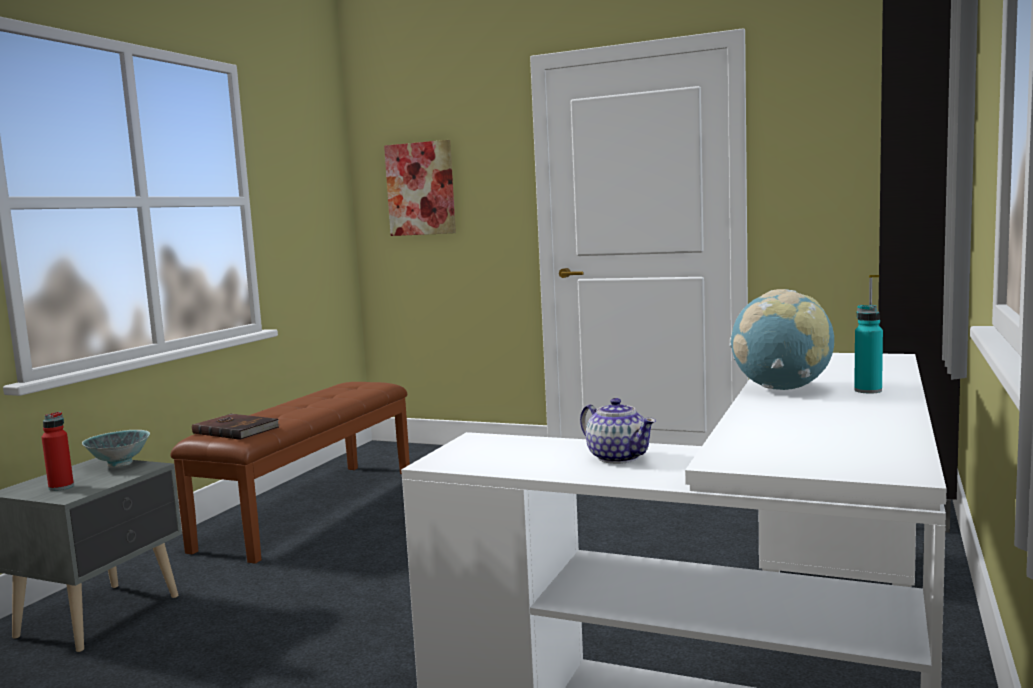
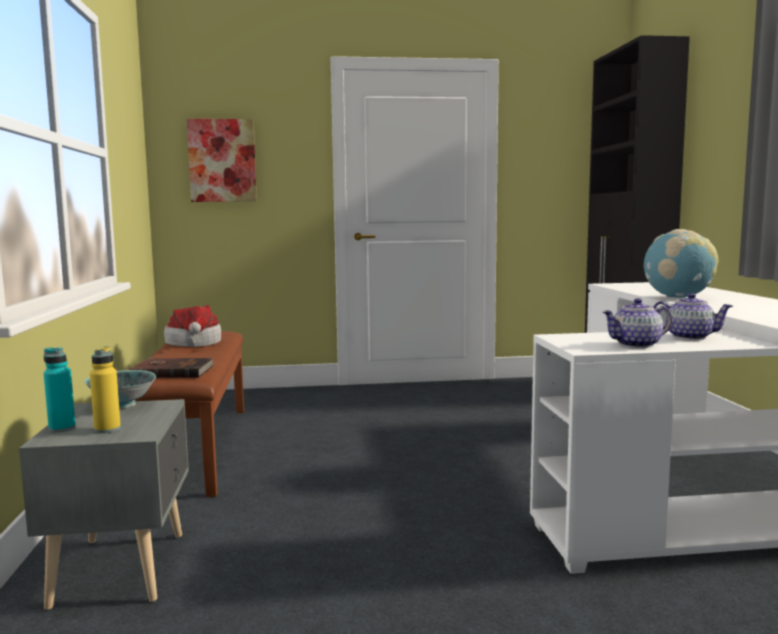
camera: 30 degrees left, 0 degrees up
(61, 487) = (107, 429): red bottle -> yellow bottle
(324, 397) = (194, 343): none -> hat
(514, 462) = (637, 344): none -> teapot
(868, 391) = (726, 296): turquoise bottle -> turquoise bottle (62, 428)

